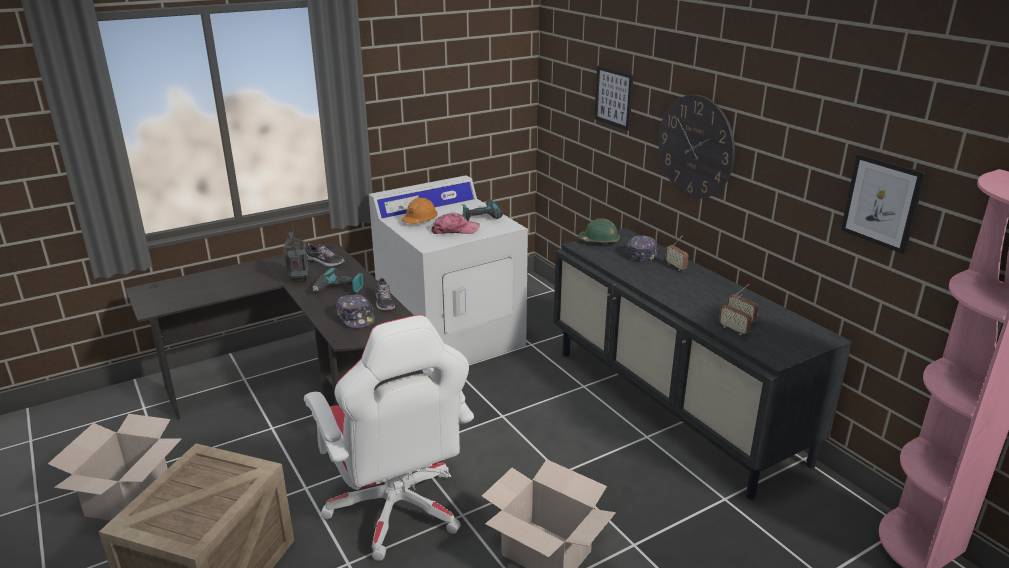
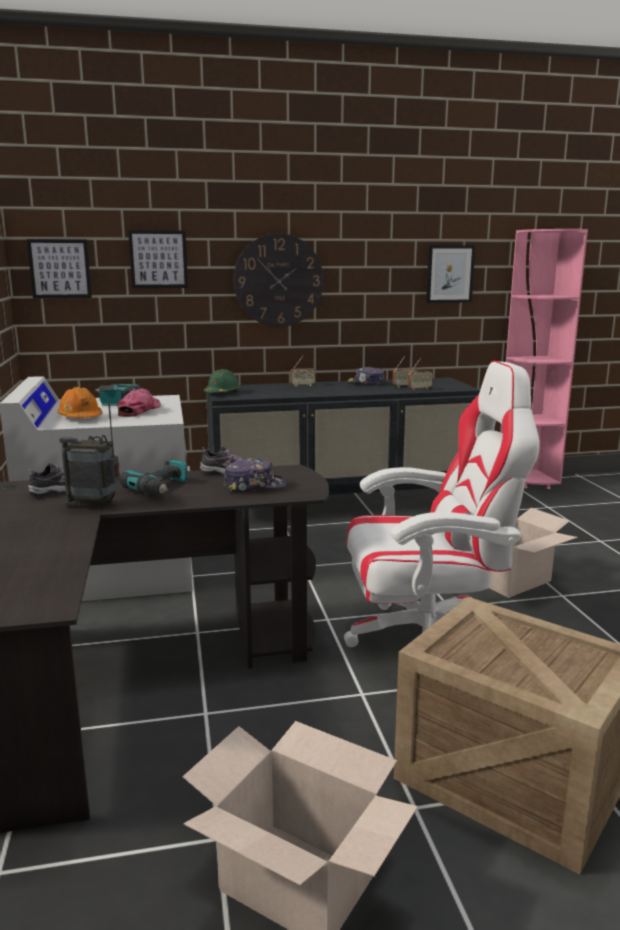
camera: 70 degrees left, 10 degrees down
(560, 89) = (60, 269): none -> picture
(641, 254) = (267, 388): cap -> cap (366, 383)

